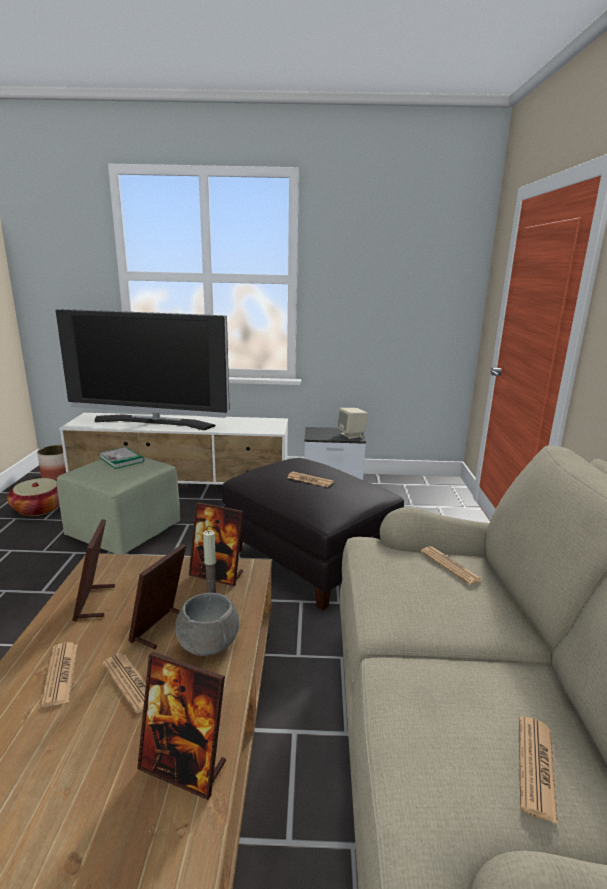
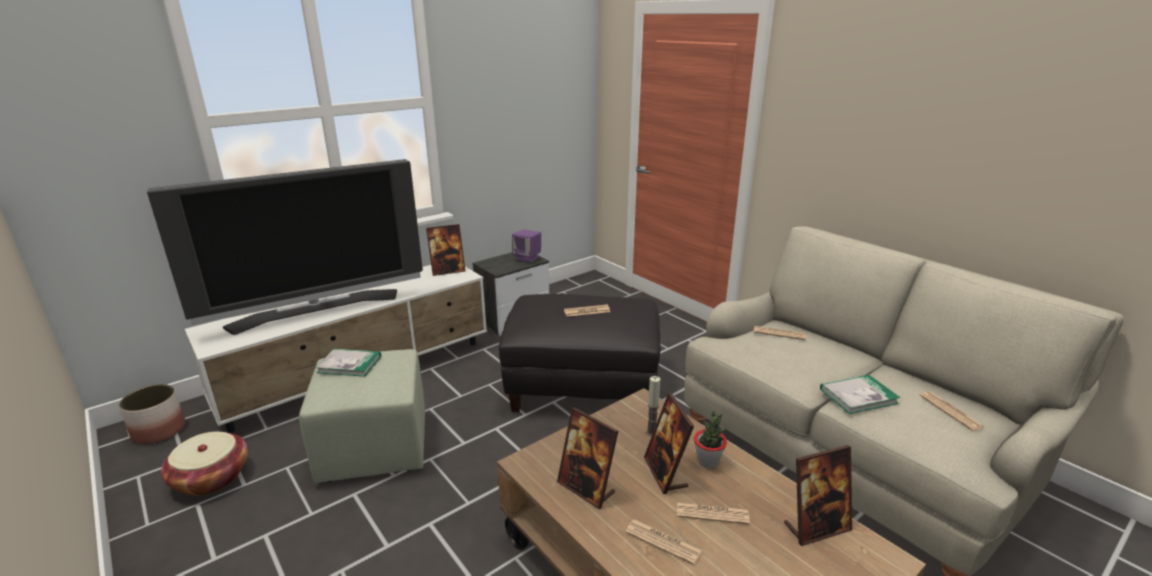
camera: 40 degrees left, 5 degrees up
(207, 642) = (707, 462): grey bowl -> potted plant
(217, 574) = (630, 418): picture frame -> picture frame (448, 271)
(351, 435) = (527, 258): beige speaker -> purple speaker
(427, 669) = (858, 396): none -> book

